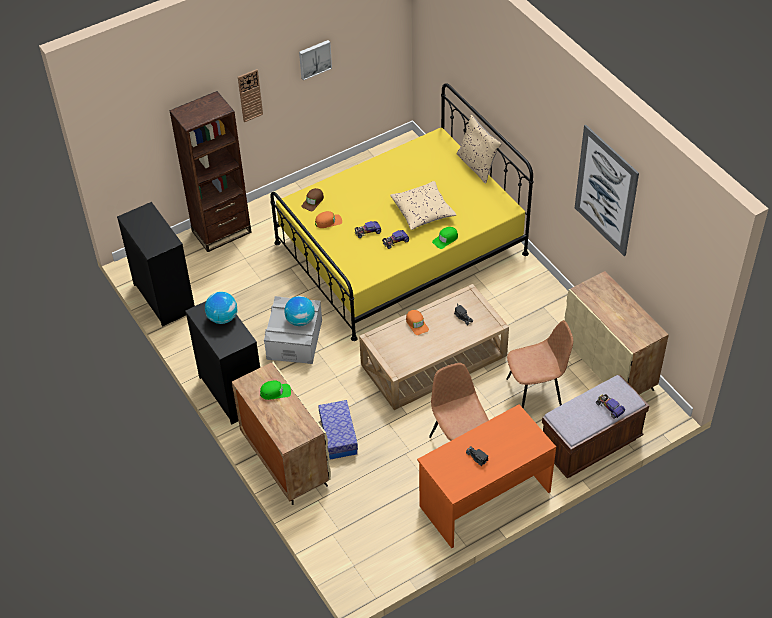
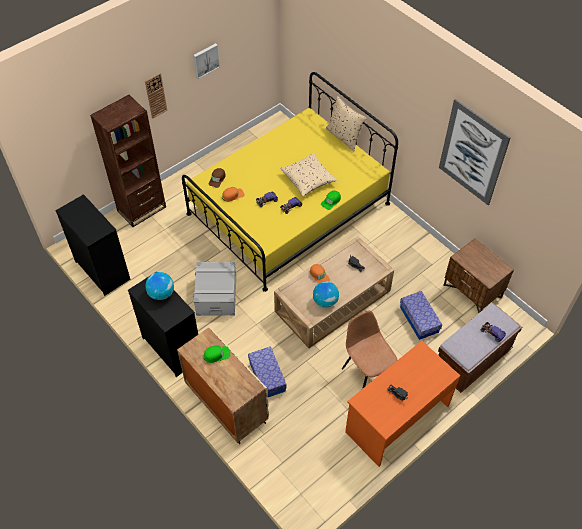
camera: 10 degrees left, 5 degrees up
(300, 320) = (221, 281): globe -> globe (325, 301)
(535, 392) = (419, 319): brown chair -> storage box
(609, 367) = (472, 292): beige cabinet -> brown nightstand

